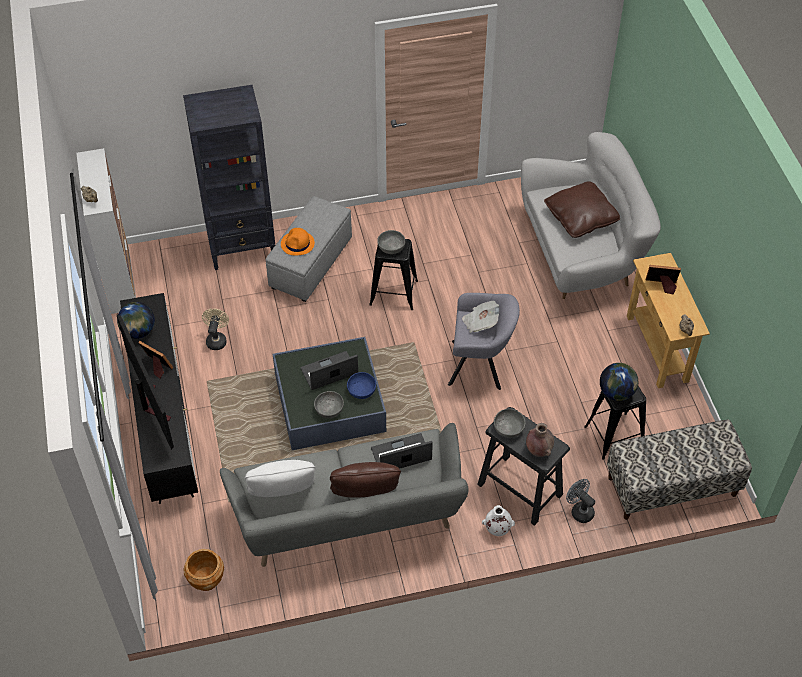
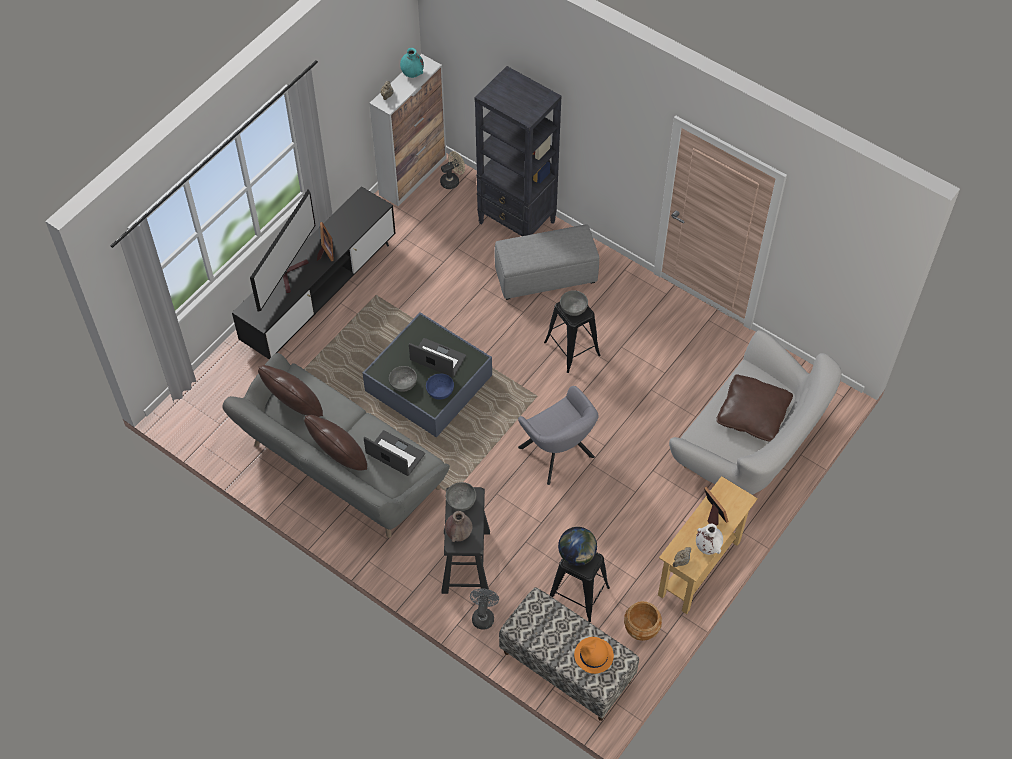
camera: 50 degrees right, 5 degrees up
(90, 171) = (412, 74): none -> turquoise vase
(138, 331) = (345, 217): globe -> none
(206, 579) = (215, 419): brown planter -> brown planter (641, 629)
(217, 339) = (418, 273): beige fan -> beige fan (452, 180)
(282, 495) = (294, 407): white pillow -> brown pillow
(297, 244) = (528, 250): orange hat -> orange hat (593, 655)
(481, 322) = (568, 419): newspaper -> none
(497, 530) = (415, 571): white vase -> white vase (707, 547)

